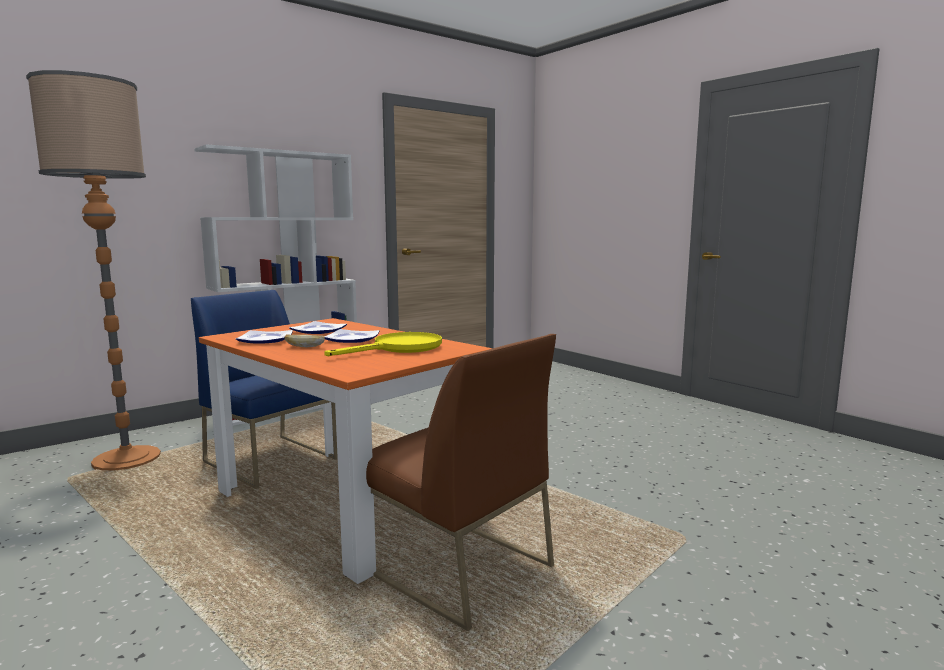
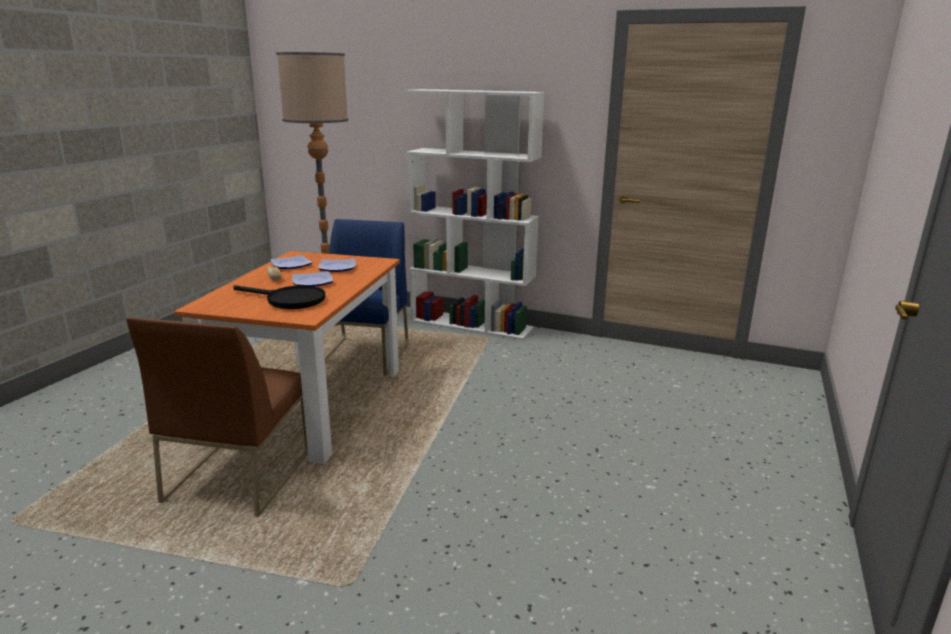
camera: 60 degrees right, 10 degrees up
(399, 348) = (289, 300): yellow frying pan -> black frying pan

